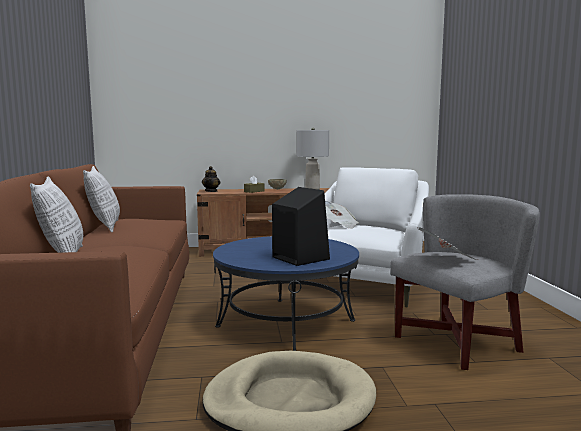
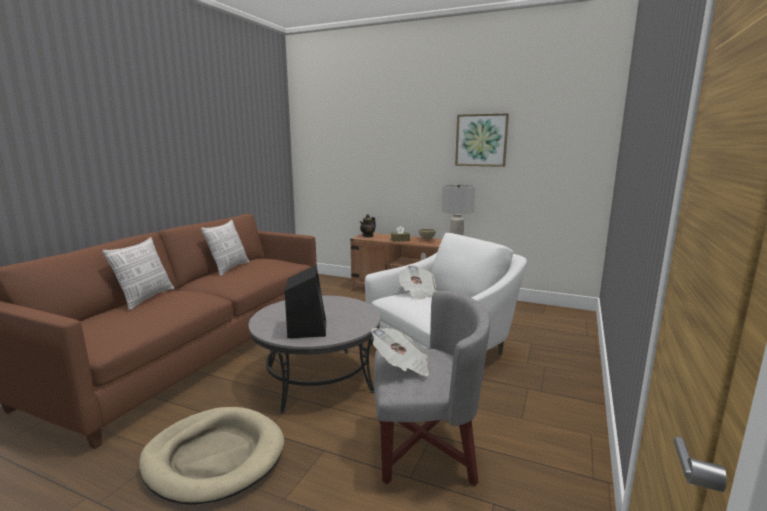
camera: 30 degrees right, 5 degrees up
(286, 323) = (318, 378): blue coffee table -> grey coffee table
(324, 86) = (481, 140): none -> picture

